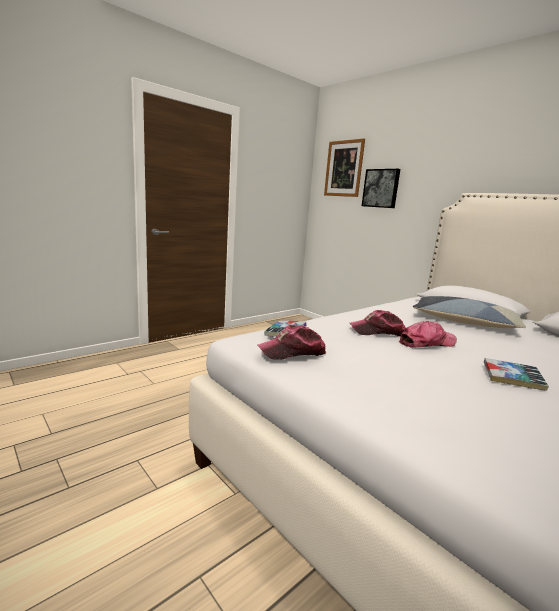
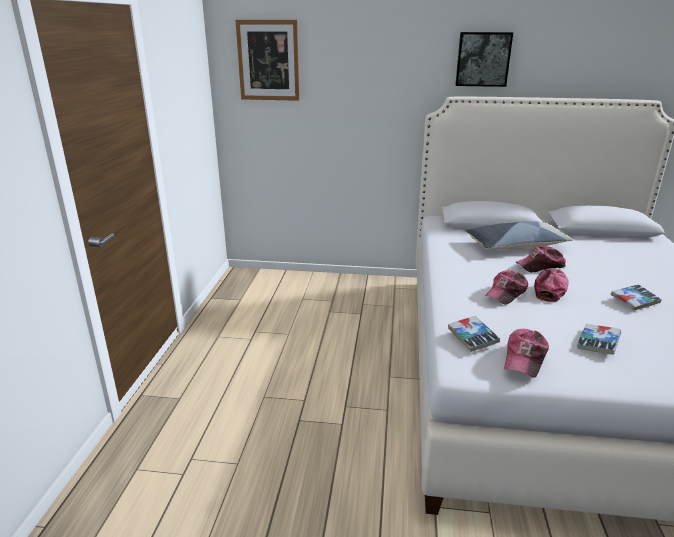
camera: 40 degrees left, 10 degrees up
(381, 188) = (333, 89): picture -> picture (483, 59)
(386, 375) = (598, 343): none -> book
(456, 334) = (540, 266): none -> cap

